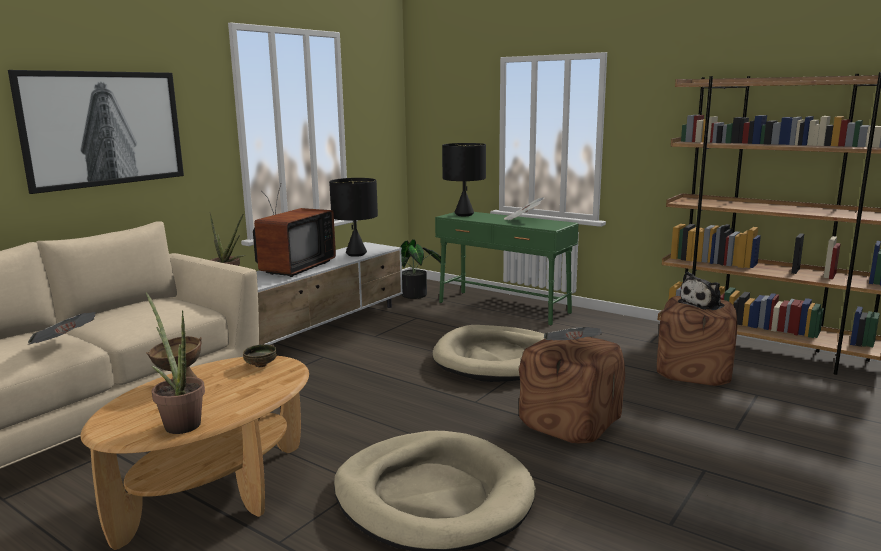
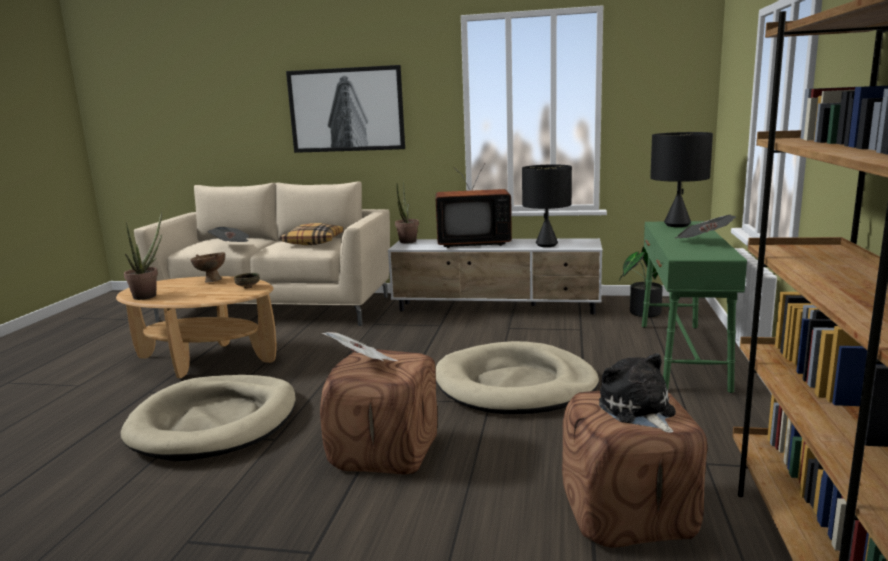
camera: 65 degrees right, 0 degrees up
(158, 308) = (313, 242): none -> pillow
(703, 304) = (638, 411): plush toy -> plush toy turned 45 degrees clockwise

